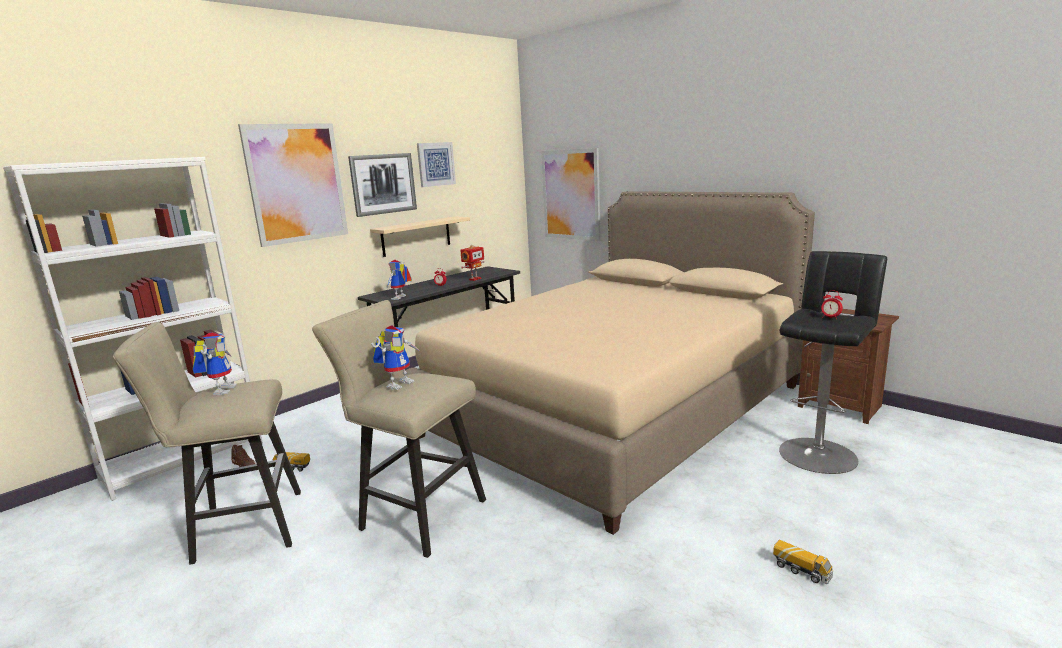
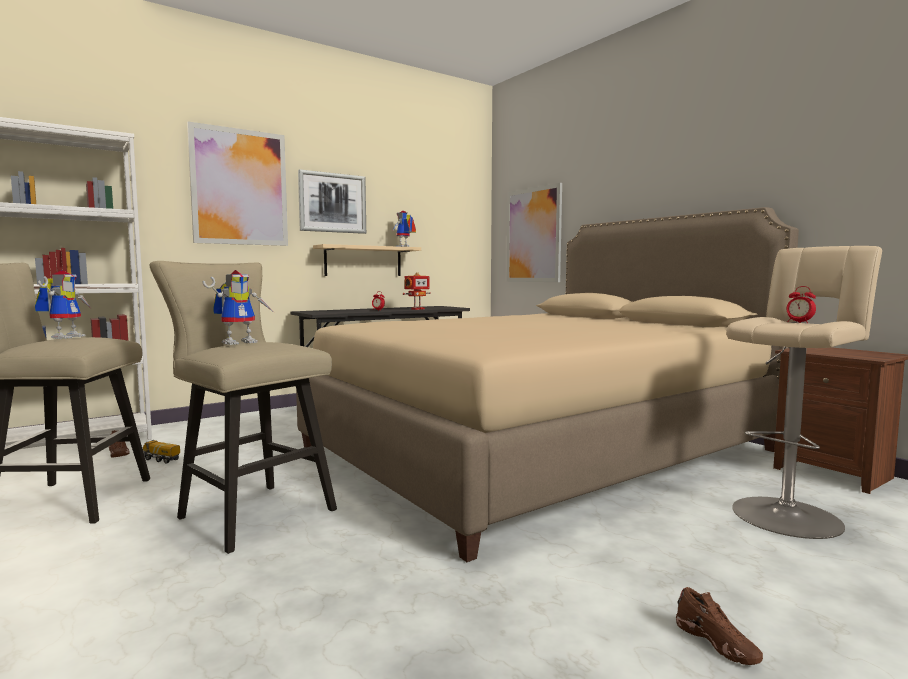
camera: 10 degrees right, 10 degrees down
(400, 298) = (328, 313): toy robot -> toy robot (404, 246)
(435, 164) = (392, 192): picture -> none
(801, 571) = (717, 642): toy truck -> brown shoe
(819, 452) = (788, 514): black stool -> beige stool

